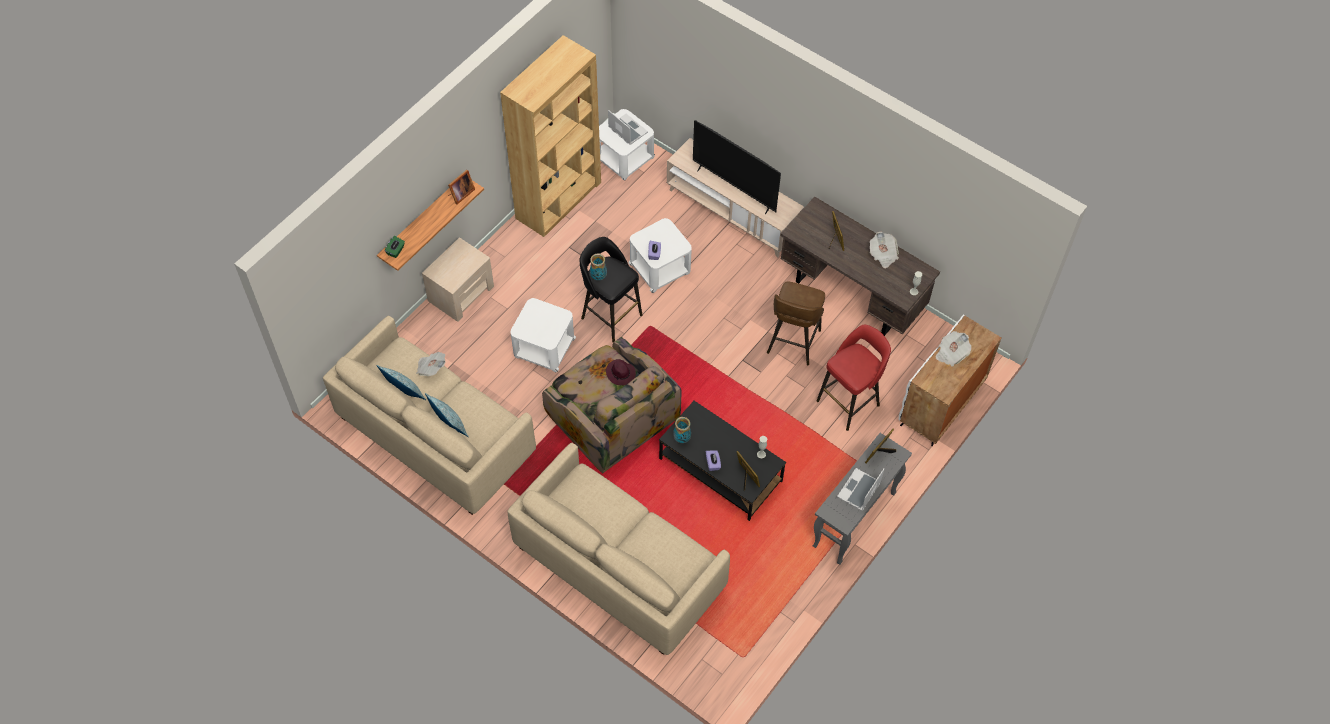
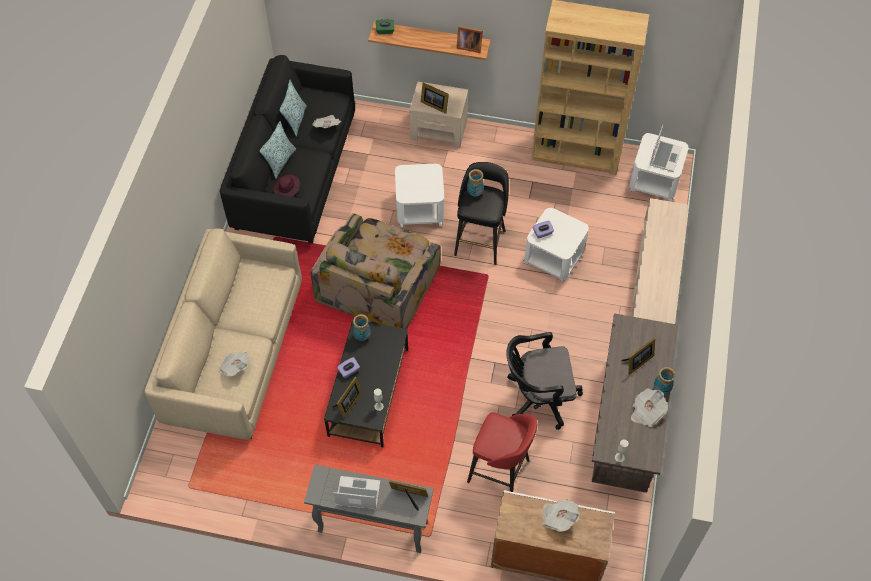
camera: 65 degrees right, 0 degrees up
(435, 435) = (295, 173): beige sofa -> black sofa
(460, 271) = (434, 104): none -> picture frame
(621, 373) = (400, 261): purple hat -> purple hat (287, 188)
(668, 549) = (235, 367): none -> newspaper
(734, 188) = (655, 263): television -> none
(793, 343) = (538, 396): brown stool -> black office chair
(867, 235) = (661, 389): none -> vase

